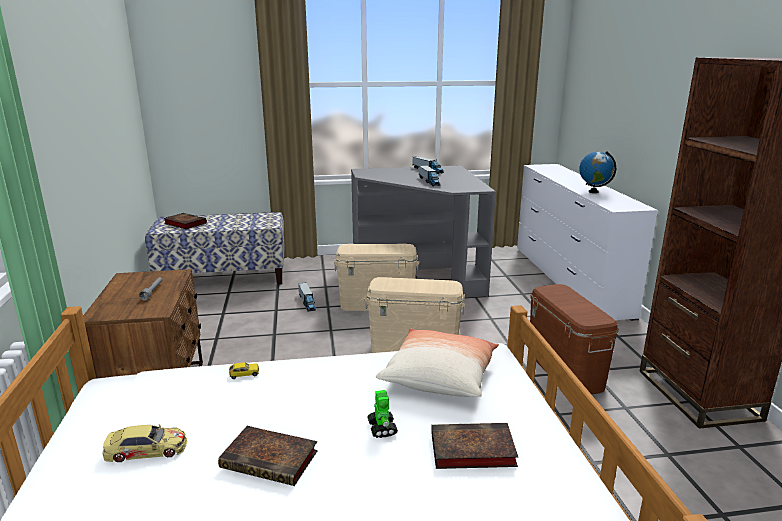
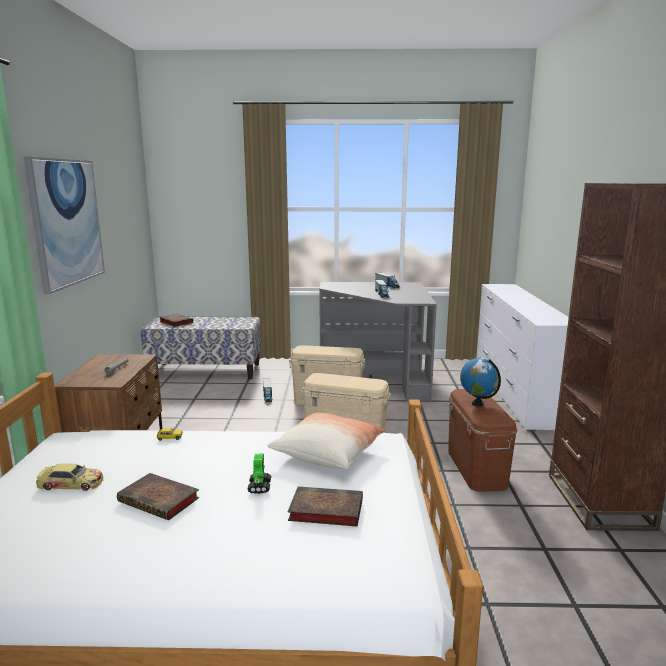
camera: 10 degrees right, 5 degrees down
(60, 109) = (67, 222): none -> picture
(593, 192) = (531, 308): globe -> globe (478, 403)

